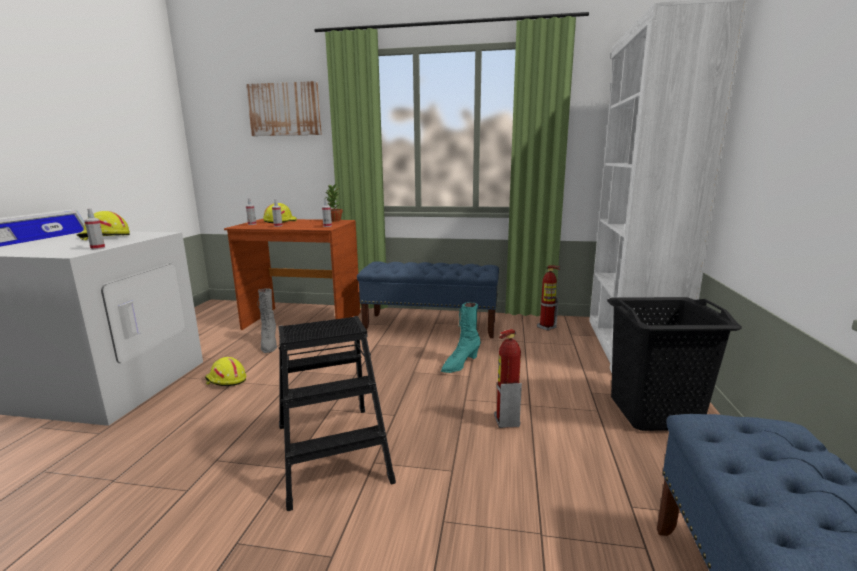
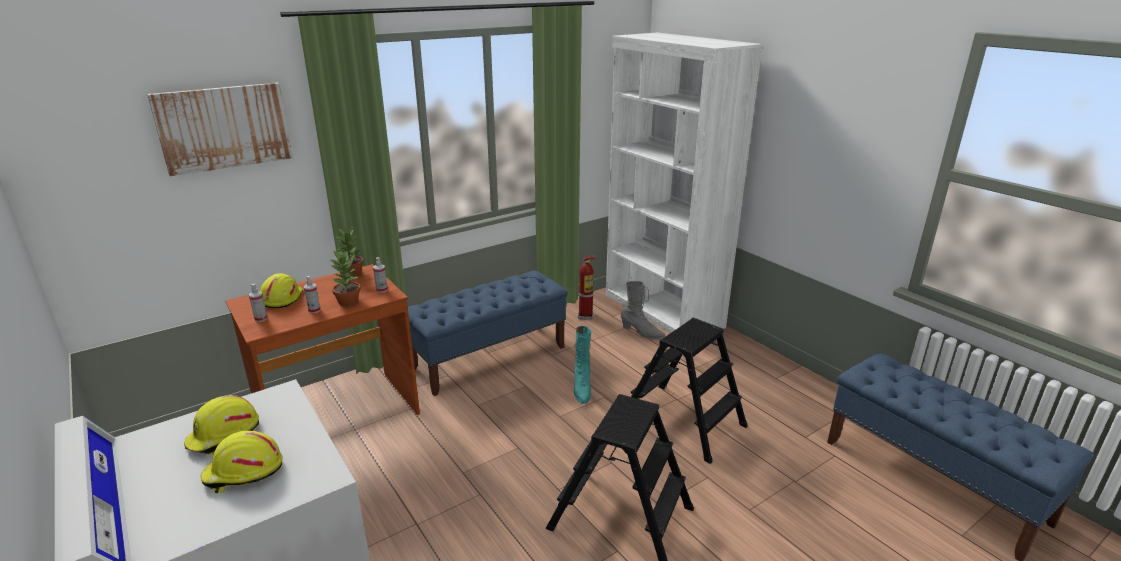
camera: 45 degrees left, 10 degrees up
(98, 248) = (316, 453): spray bottle -> none
(225, 380) = (405, 528): yellow hard hat -> yellow hard hat (243, 472)
(269, 345) = (363, 465): grey boot -> grey boot (642, 333)
(300, 226) = (348, 301): none -> potted plant
(506, 421) = (683, 421): fire extinguisher -> black step ladder
(654, 413) = (743, 366): black laundry basket -> none

